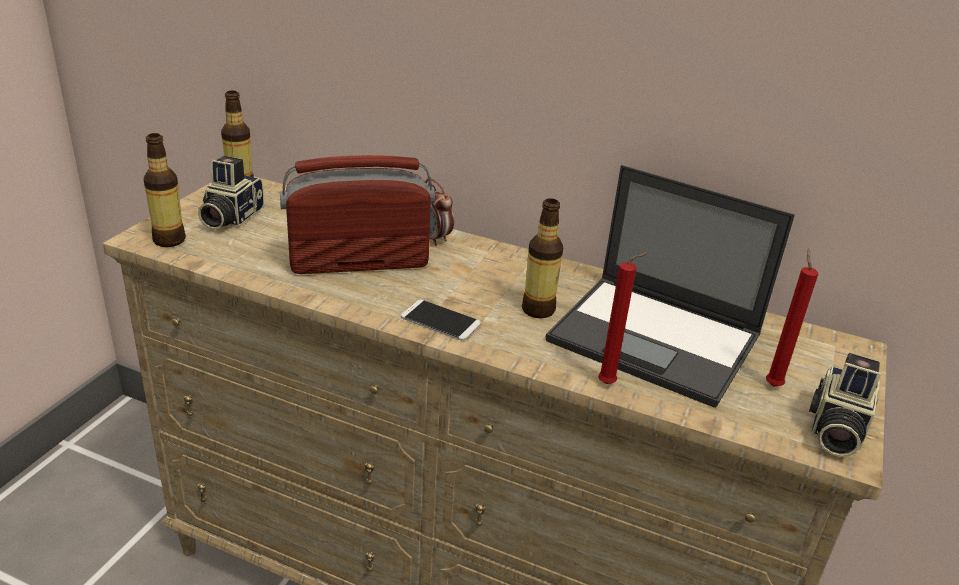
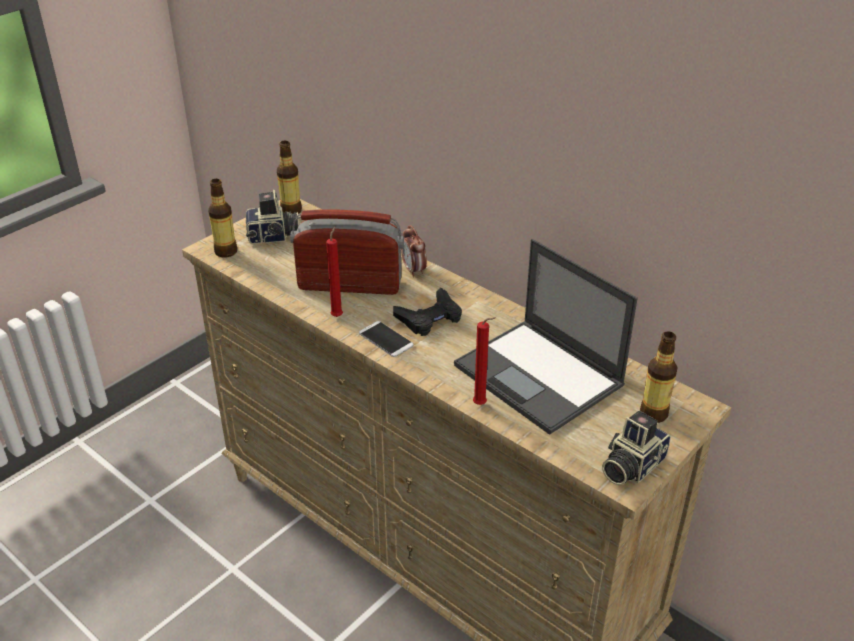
camera: 20 degrees right, 5 degrees up
(229, 217) = (273, 237): camera -> camera turned 135 degrees counterclockwise
(482, 289) = (429, 318): none -> black game controller
(538, 310) = (462, 340): bottle -> bottle (653, 414)
(772, 384) = (607, 424): red candle -> red candle (337, 315)

